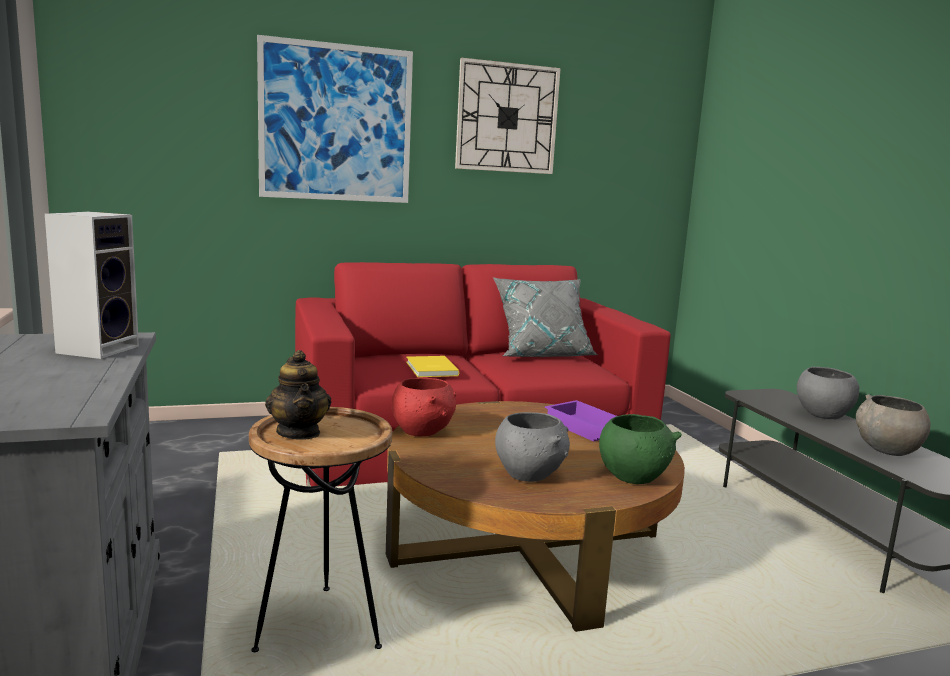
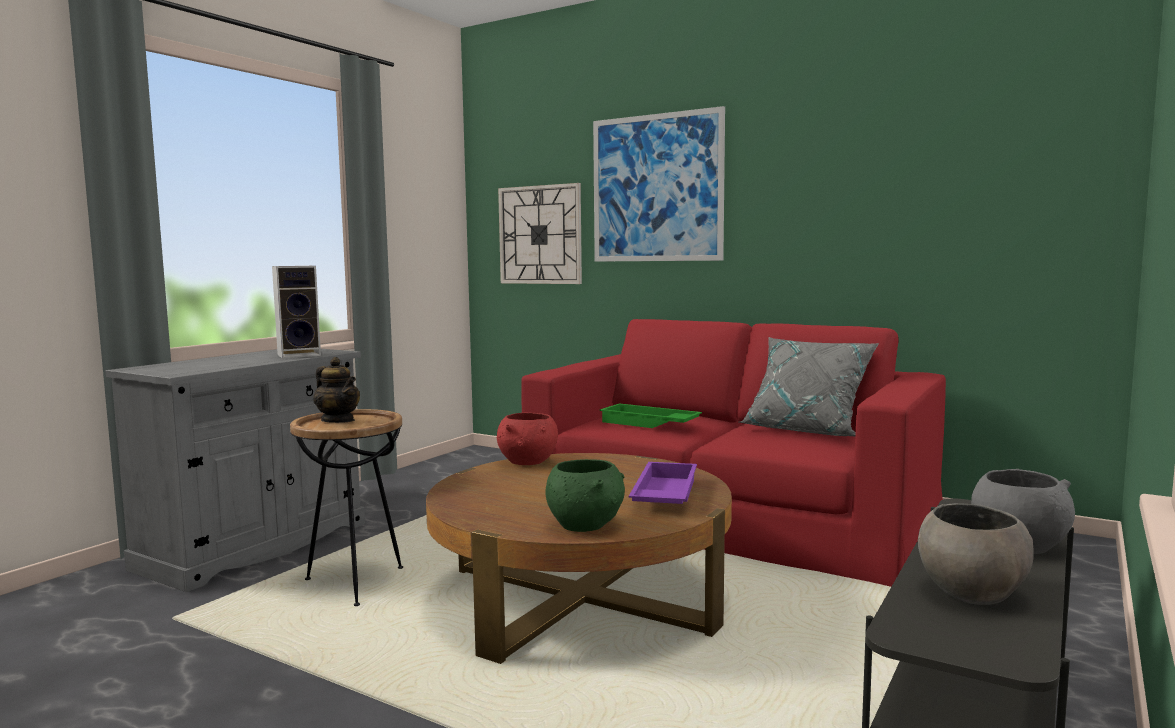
camera: 50 degrees right, 5 degrees down
(299, 433) = (338, 420): teapot -> teapot turned 75 degrees counterclockwise
(430, 369) = (648, 423): yellow book -> green tray
(507, 118) = (832, 157): wall clock -> wall clock (540, 235)
(529, 474) = (511, 502): grey bowl -> none

